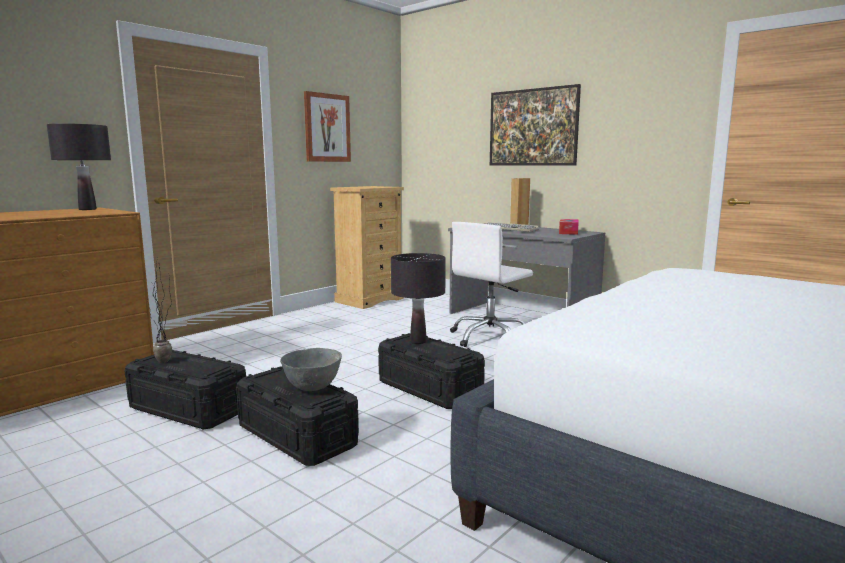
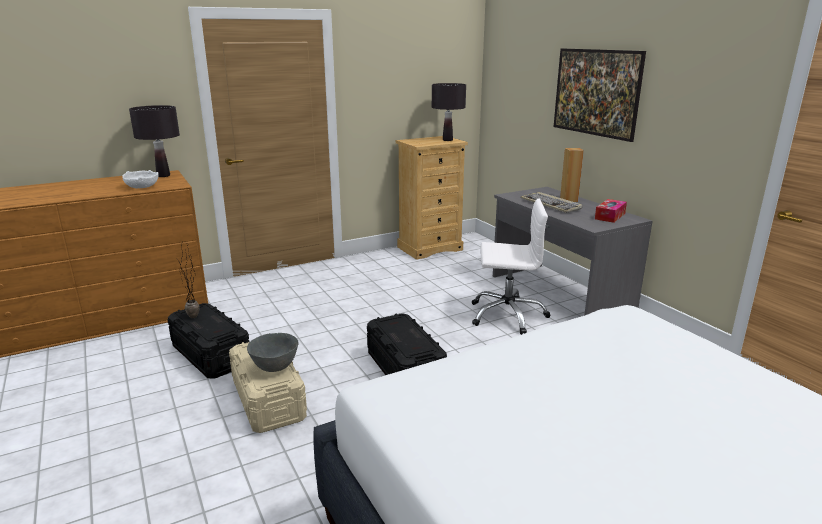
camera: 20 degrees right, 10 degrees up
(72, 214) = (142, 187): none -> white bowl
(297, 436) = (268, 399): black storage box -> beige storage box
(327, 128) = (394, 82): picture -> none
(418, 341) = (400, 326): black table lamp -> black table lamp (447, 140)
(490, 337) = (507, 315): white office chair -> white office chair turned 150 degrees counterclockwise

